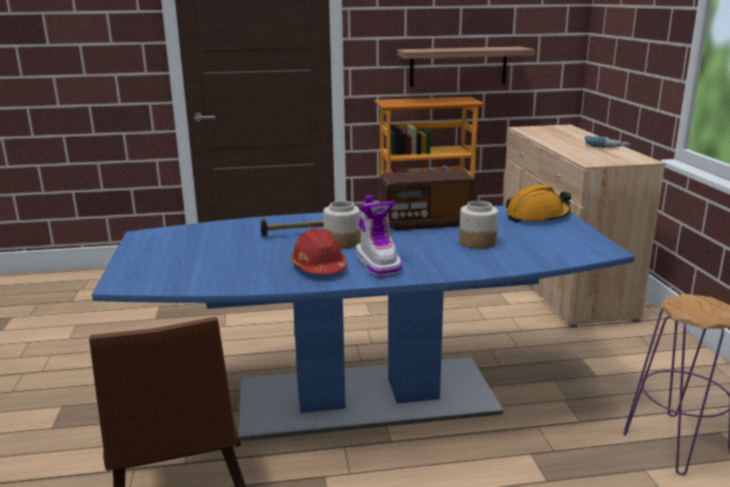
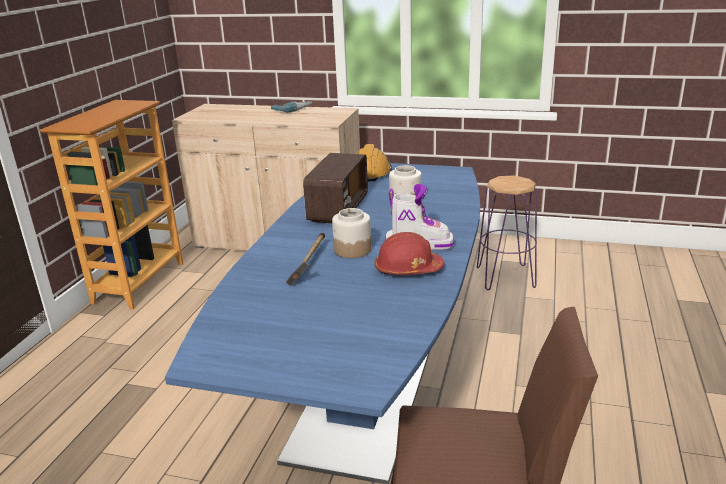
camera: 65 degrees left, 5 degrees up
(458, 66) = (97, 69): shelf -> none

